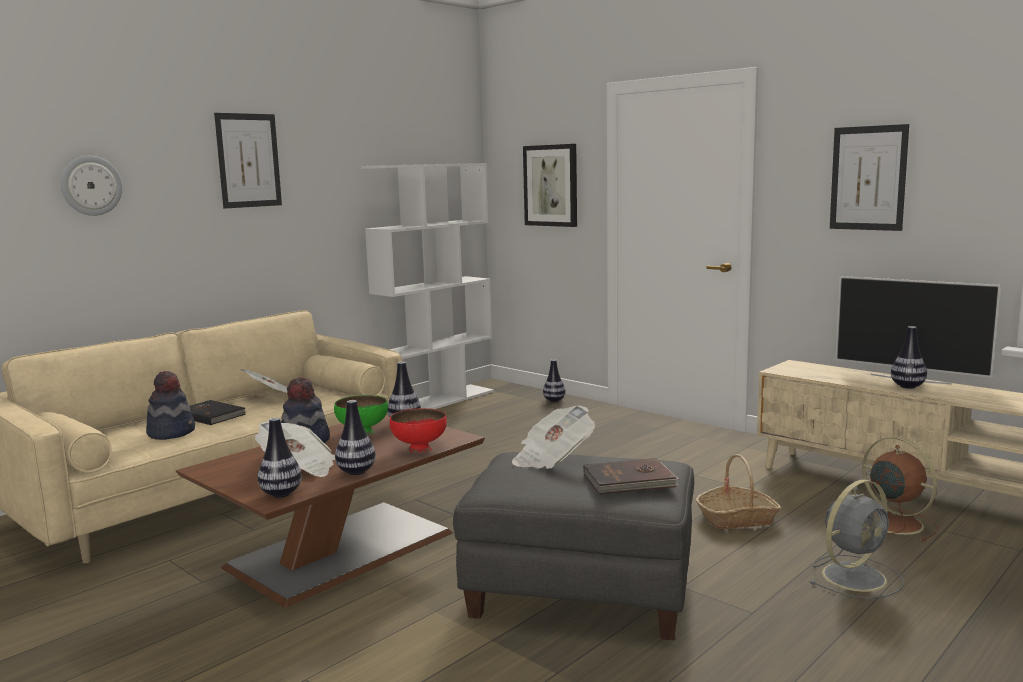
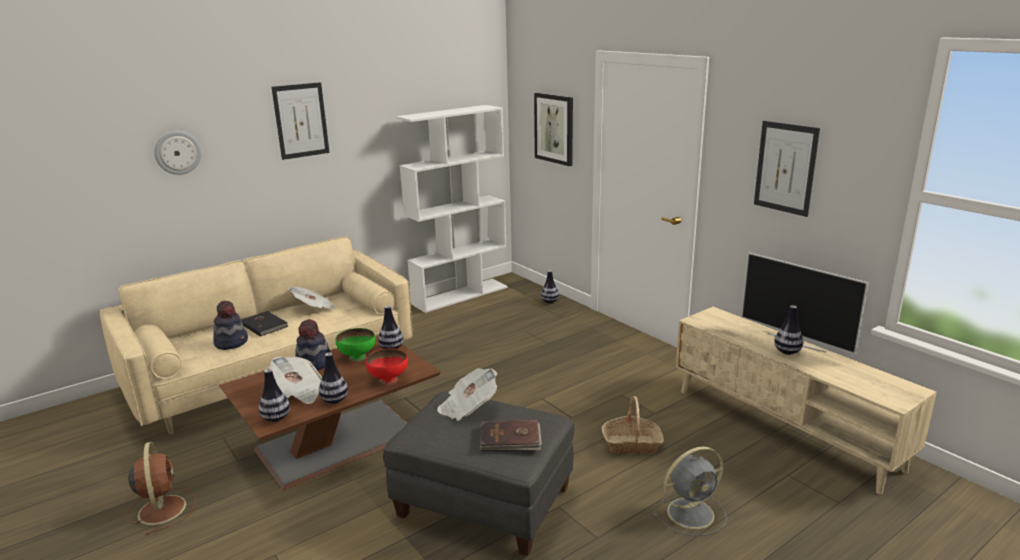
camera: 10 degrees right, 10 degrees up
(892, 522) = (751, 462): brown fan -> brown fan (162, 508)

